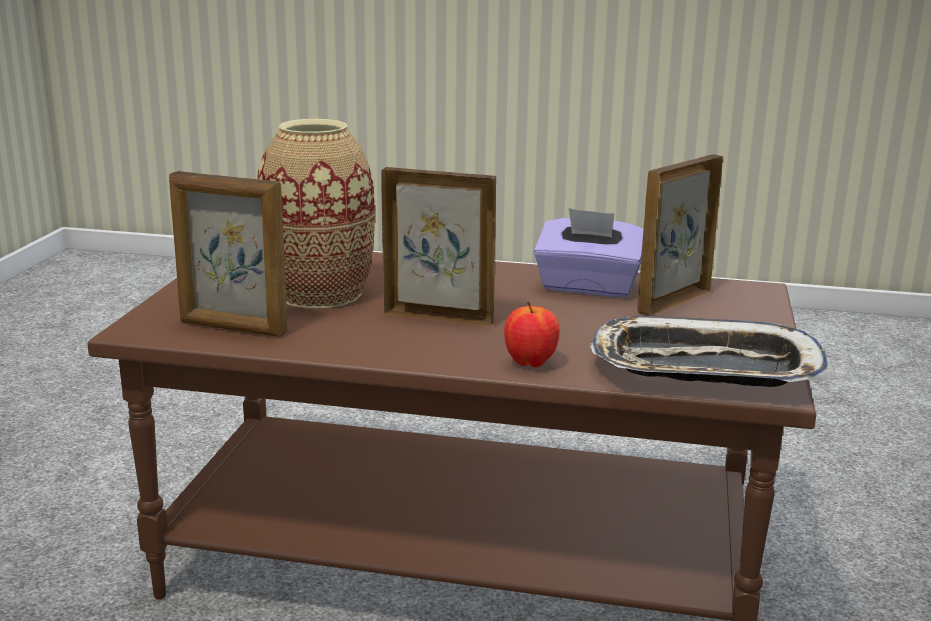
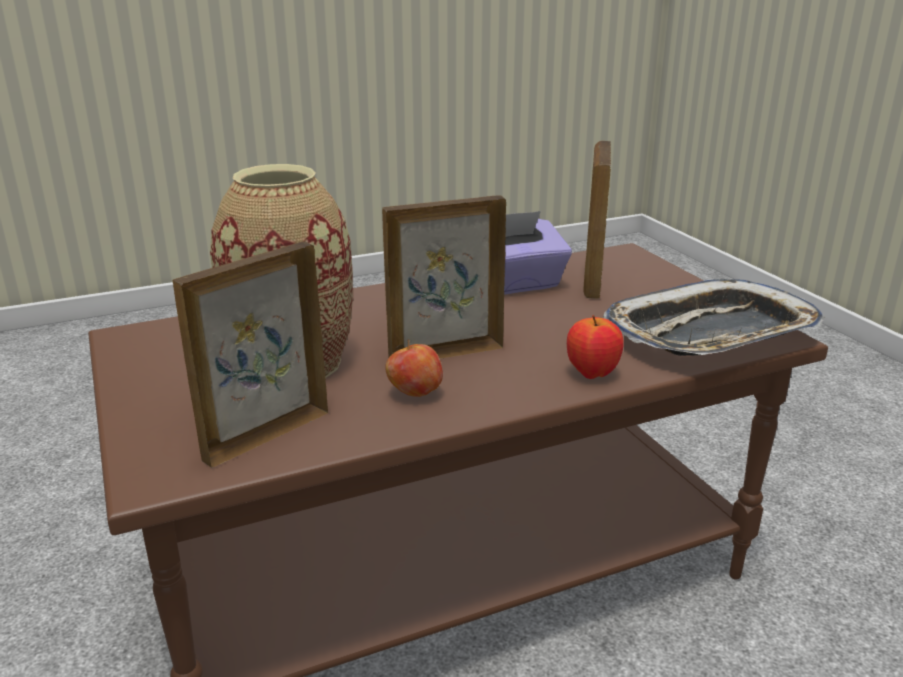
camera: 35 degrees left, 5 degrees up
(232, 328) = (265, 435): picture frame -> picture frame turned 150 degrees clockwise
(369, 335) = (414, 393): none -> apple

